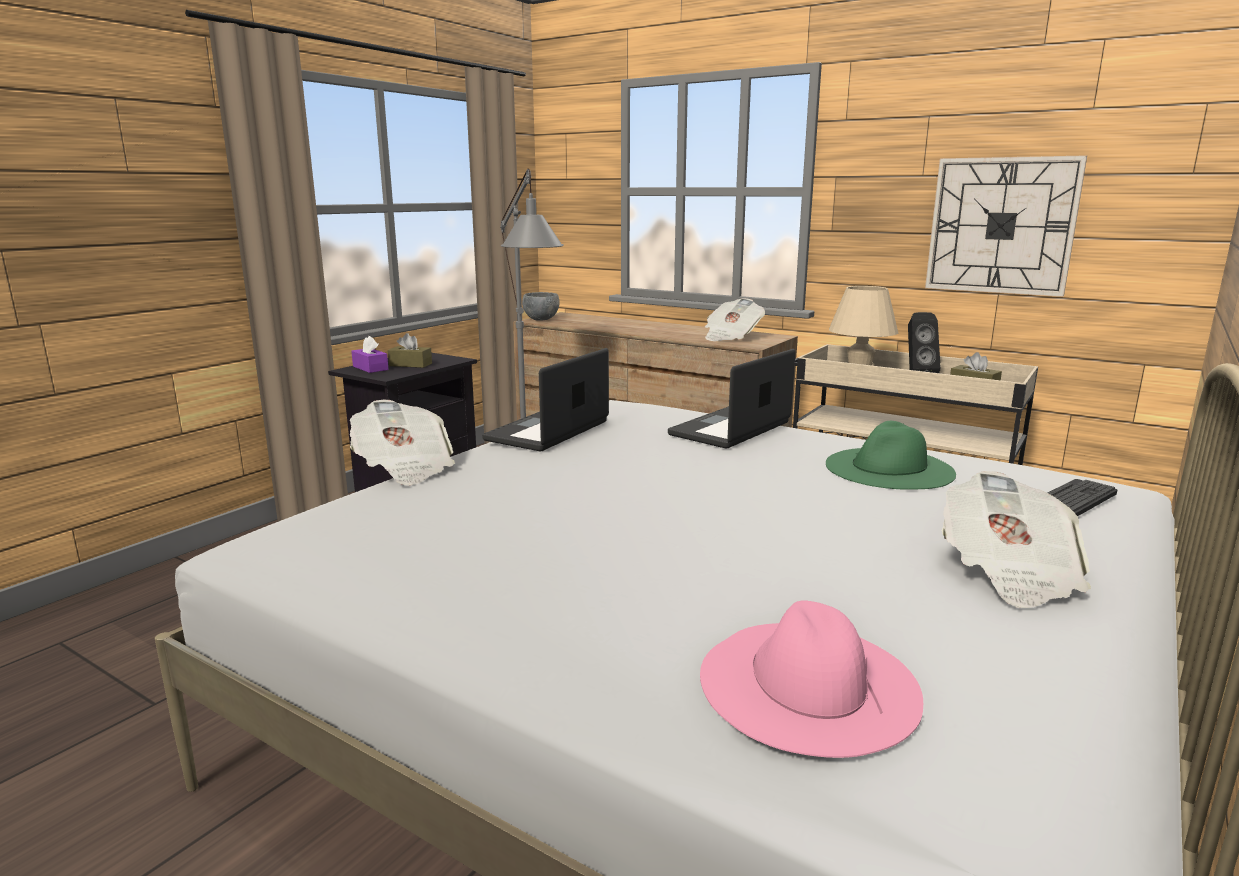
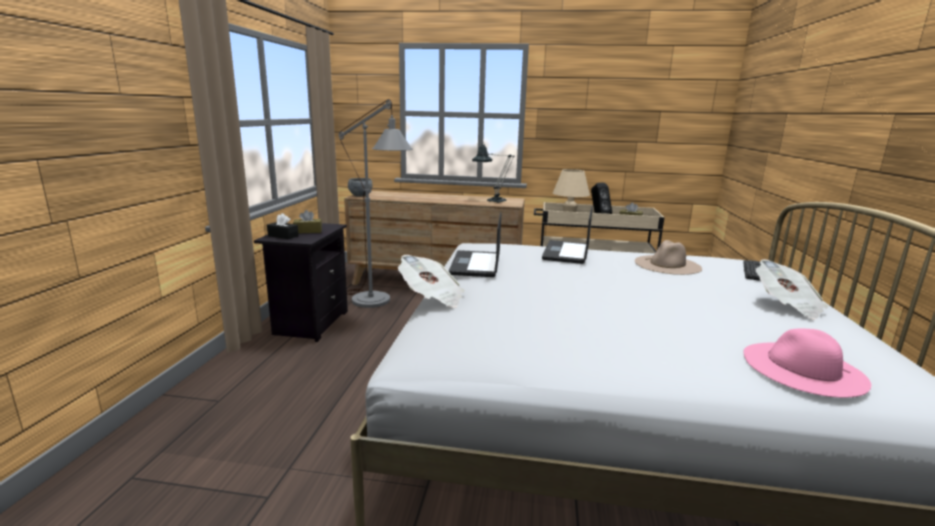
camera: 25 degrees left, 0 degrees up
(370, 368) = (283, 236): purple tissue box -> black tissue box
(731, 337) = (492, 201): newspaper -> table lamp
(889, 468) = (667, 264): green hat -> beige hat
(1001, 226) = (627, 136): wall clock -> none

